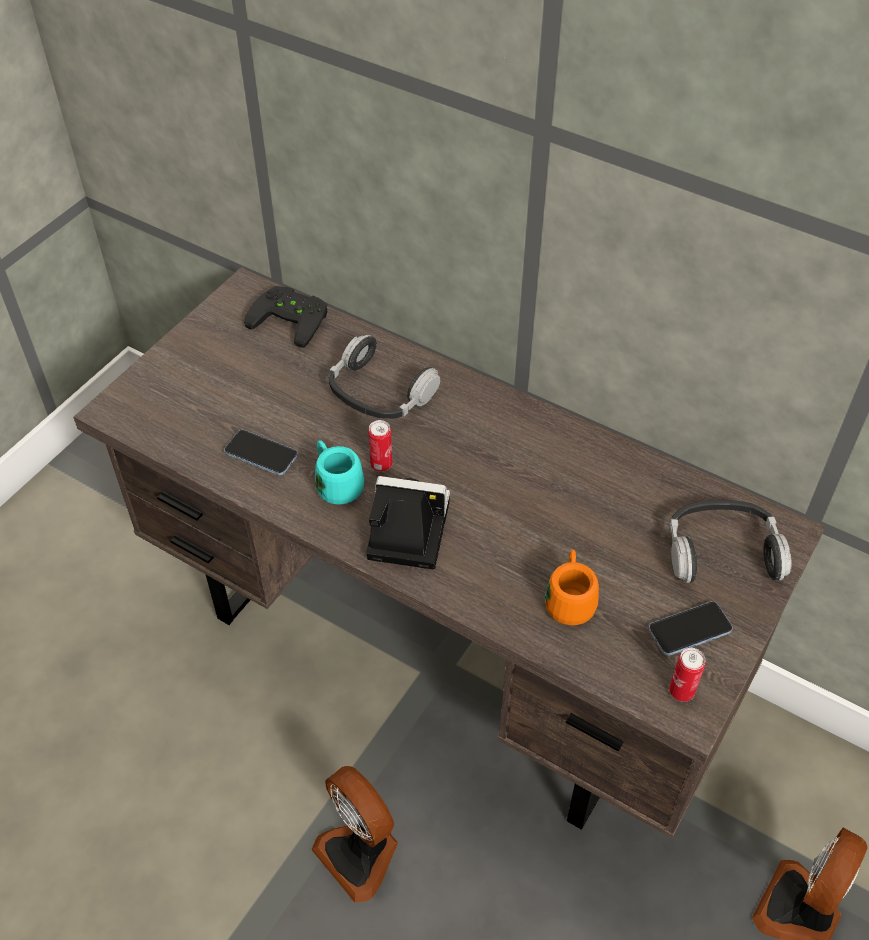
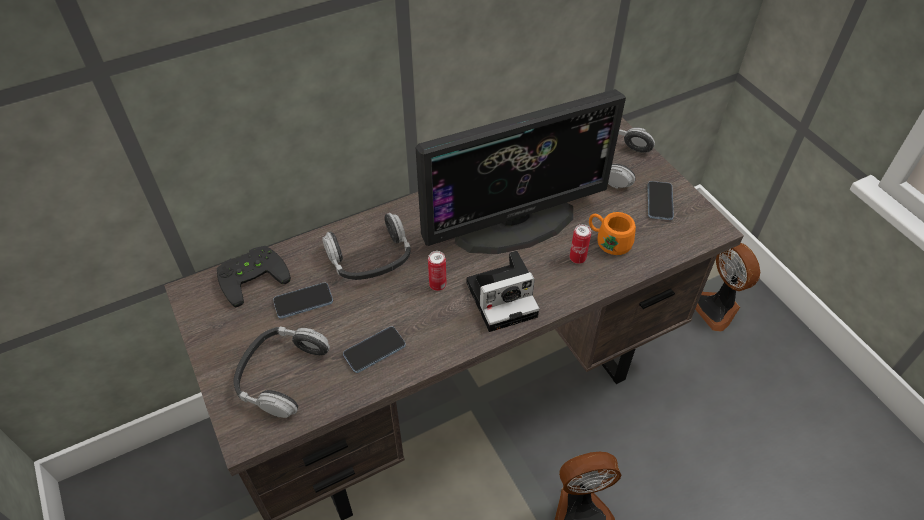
camera: 60 degrees left, 0 degrees up
(190, 400) = (281, 375): none -> headphones
(286, 371) = (303, 301): none -> phone
(336, 483) = (436, 317): turquoise mug -> none
(404, 531) = (504, 297): camera -> camera turned 150 degrees counterclockwise
(526, 493) = (514, 223): none -> monitor
(681, 691) = (698, 225): can -> can (577, 258)

